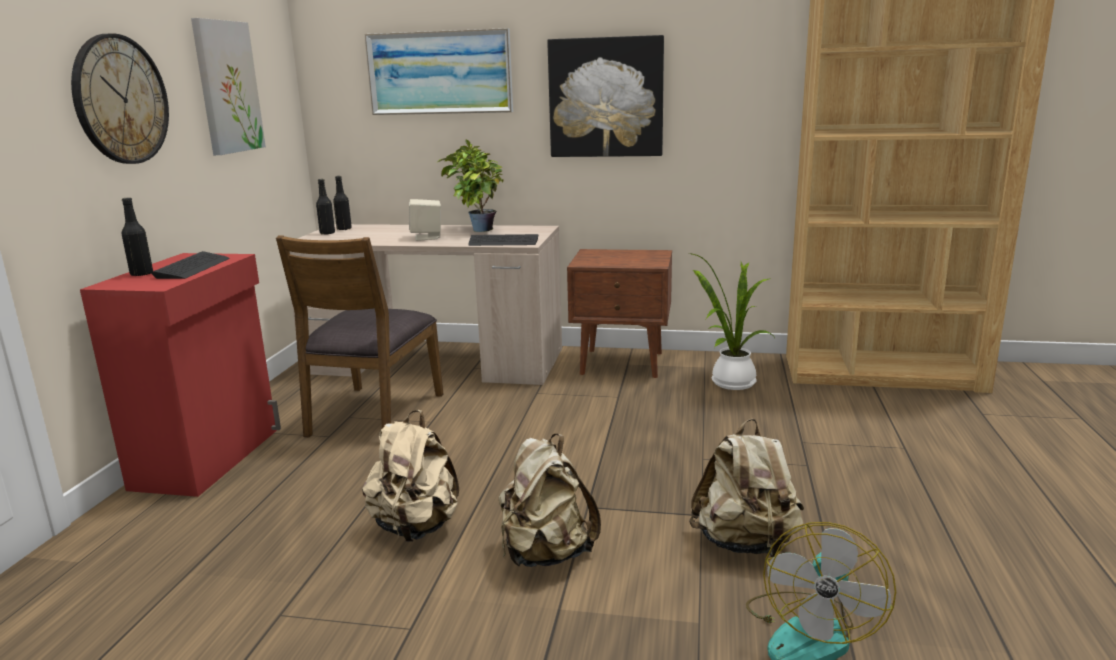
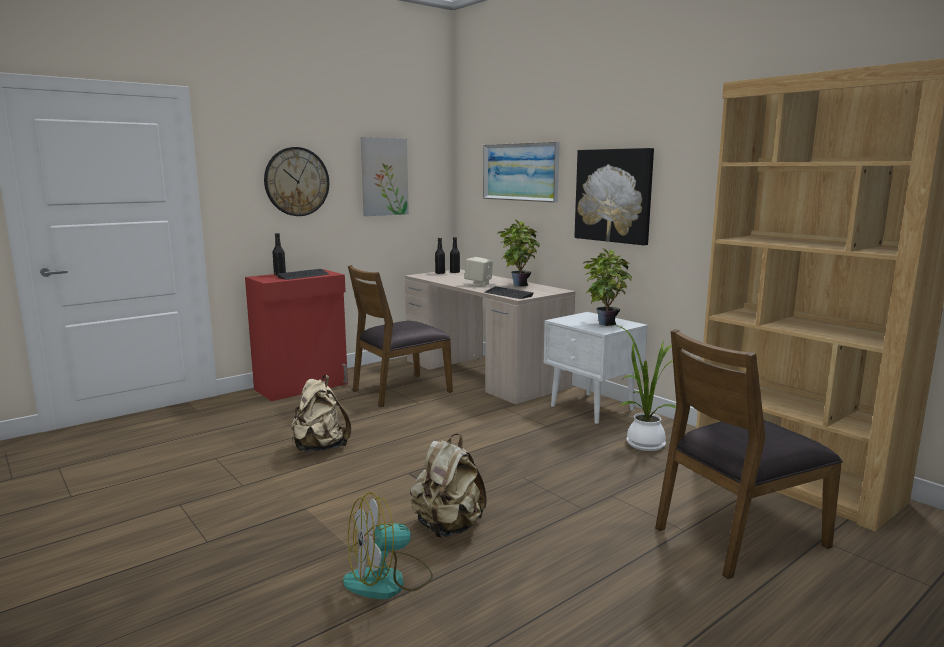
camera: 40 degrees right, 5 degrees down
(545, 554) = (346, 484): beige backpack -> none
(623, 363) = (592, 408): brown nightstand -> white nightstand
(633, 257) = (604, 323): none -> potted plant
(939, 435) = (737, 535): none -> brown chair

